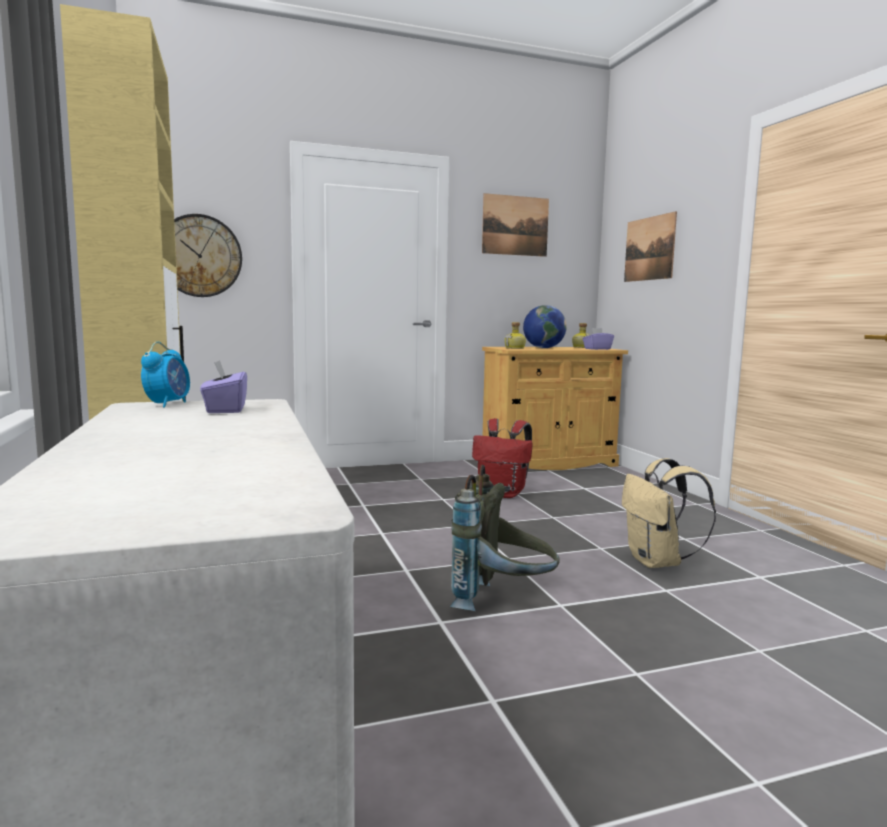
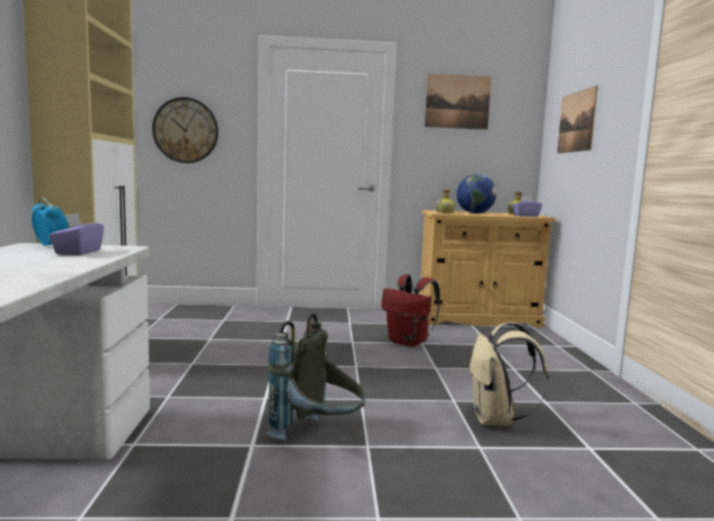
camera: 15 degrees right, 0 degrees up
(168, 404) = (51, 246): alarm clock -> alarm clock turned 75 degrees counterclockwise

